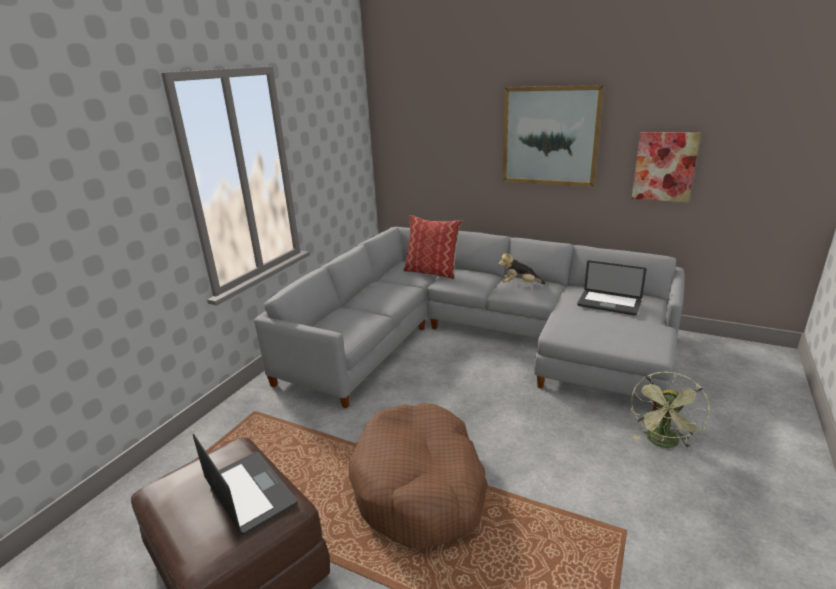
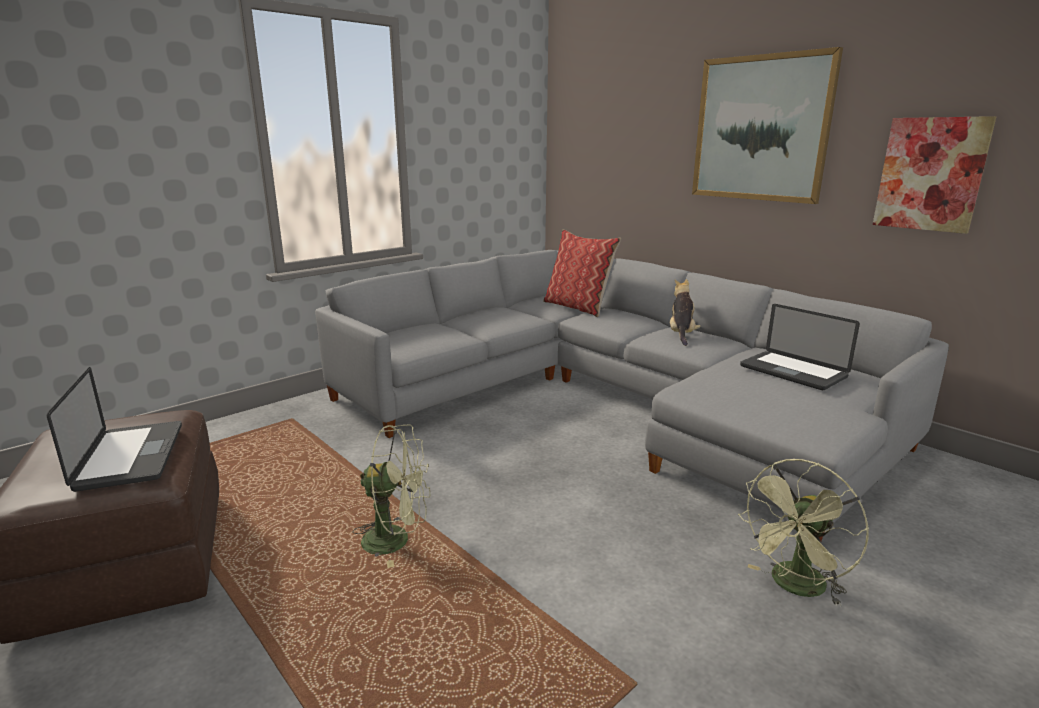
camera: 20 degrees right, 5 degrees down
(420, 486) = (396, 540): brown dog bed -> green fan
(520, 284) = (681, 334): plush toy -> plush toy turned 75 degrees clockwise

